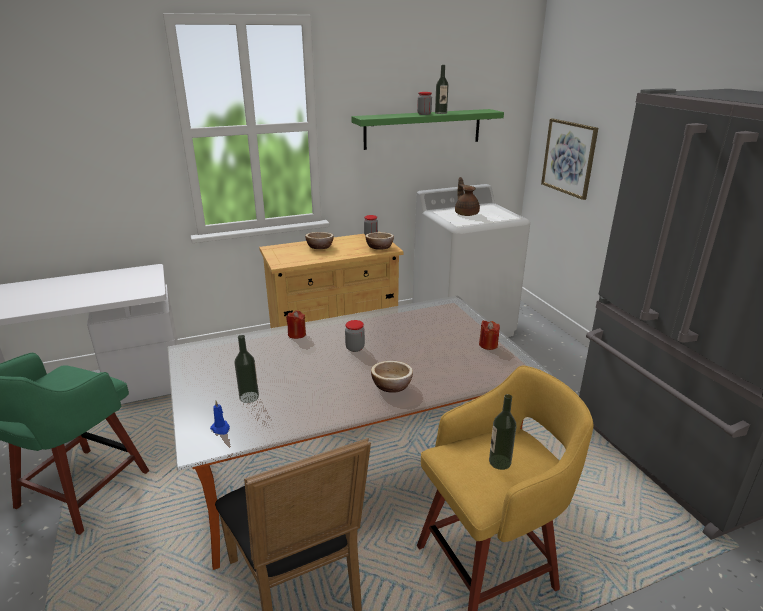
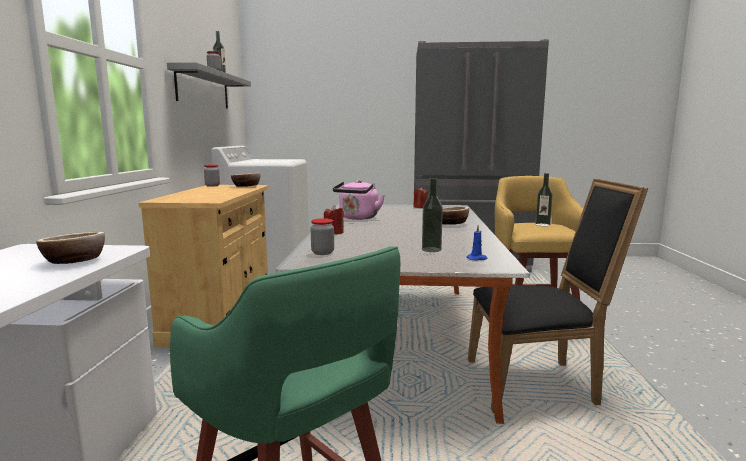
camera: 65 degrees left, 15 degrees down
(320, 247) = (200, 193): bowl -> bowl (75, 261)
(355, 348) = (384, 224): jar -> jar (322, 253)
(378, 327) = (358, 218): none -> pink kettle
(423, 129) = (203, 89): green shelf -> grey shelf
(466, 213) = (263, 161): brown teapot -> none
(569, 158) = (295, 118): picture -> none

